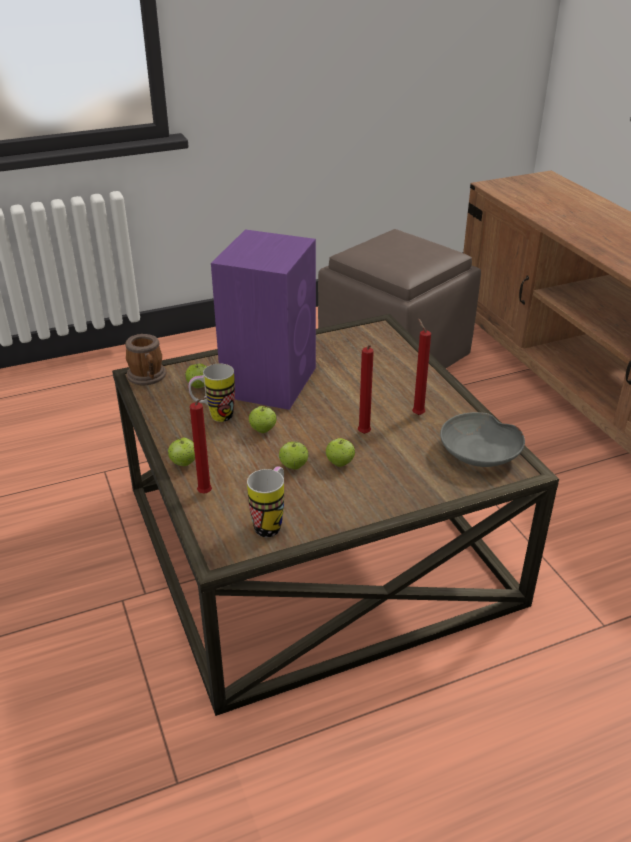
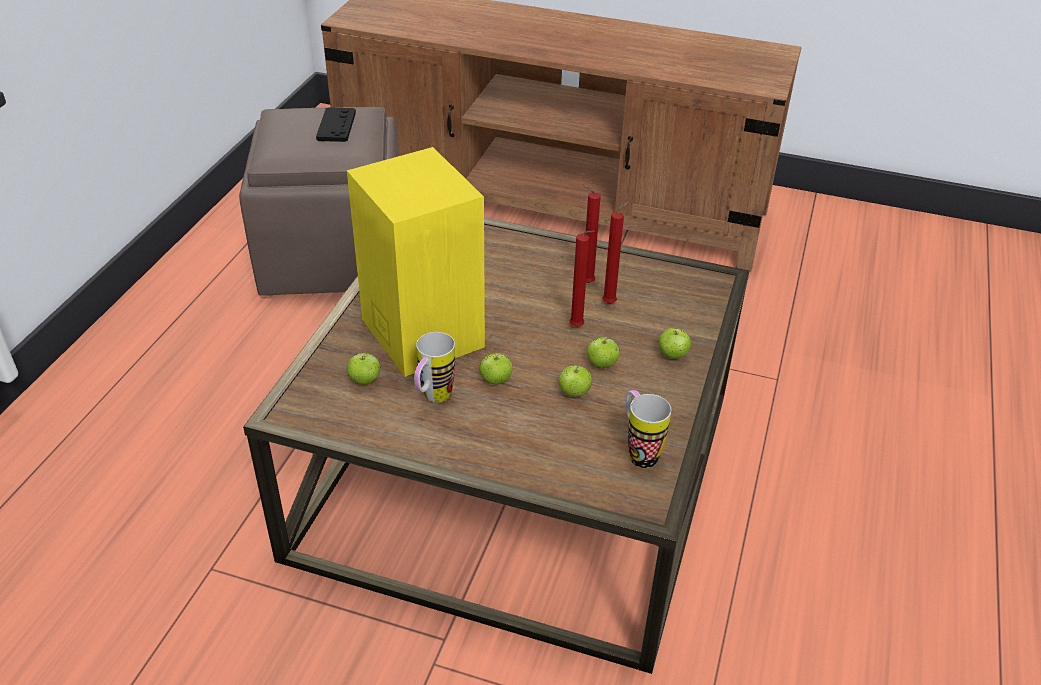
camera: 50 degrees left, 5 degrees up
(148, 377) = (299, 407): mug -> none
(184, 463) = (486, 459): apple -> apple (672, 355)
(207, 494) = (551, 469): red candle -> red candle (611, 303)
(270, 380) = (421, 331): purple speaker -> yellow speaker
(415, 252) = (336, 126): none -> black game controller
(481, 452) = (677, 284): grey bowl -> none

